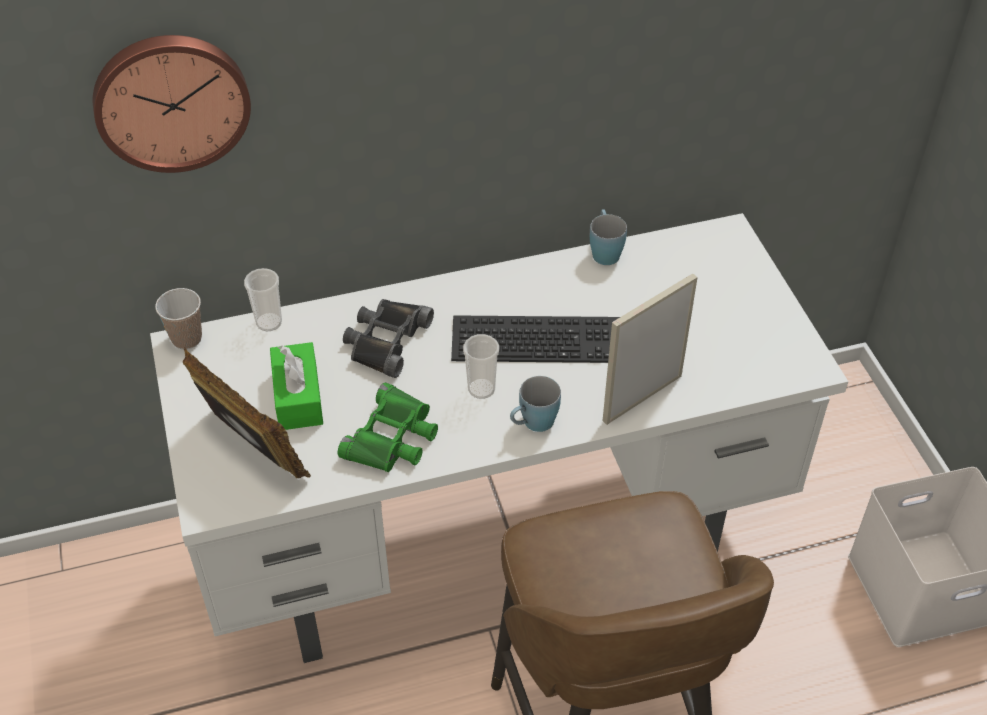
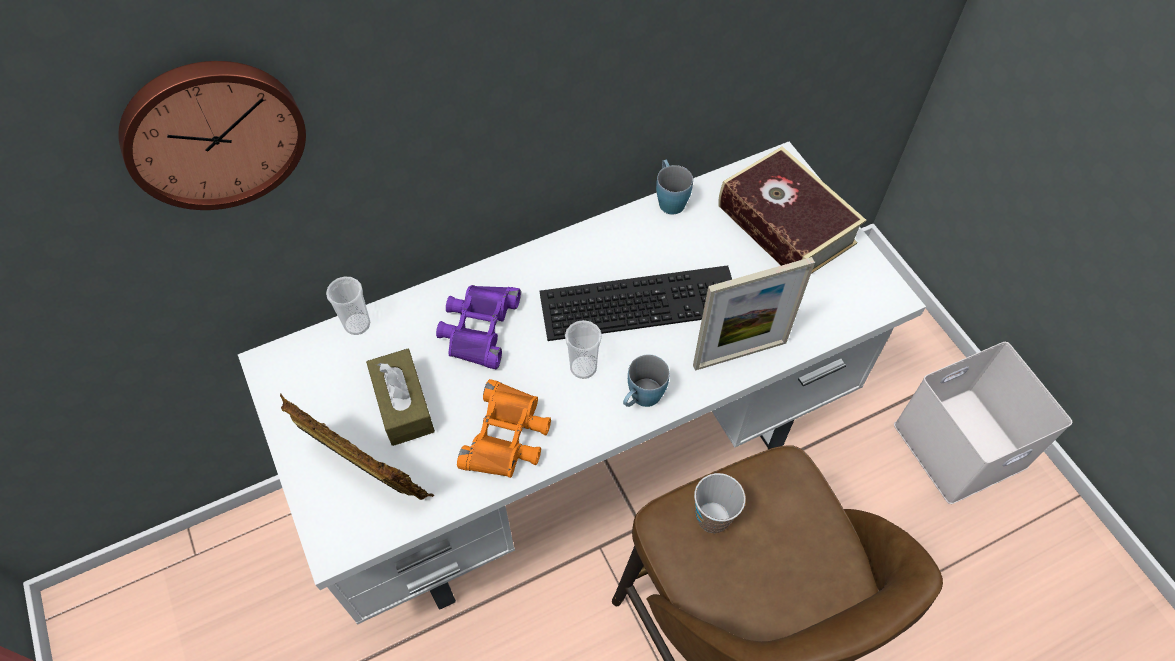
camera: 10 degrees left, 10 degrees up
(186, 339) = (277, 355): cup -> cup (713, 517)
(298, 397) = (403, 405): green tissue box -> brown tissue box
(385, 340) = (478, 328): black binoculars -> purple binoculars
(393, 438) = (507, 436): green binoculars -> orange binoculars
(642, 398) = (739, 354): picture frame -> picture frame turned 150 degrees counterclockwise
(719, 289) = (785, 225): none -> book

